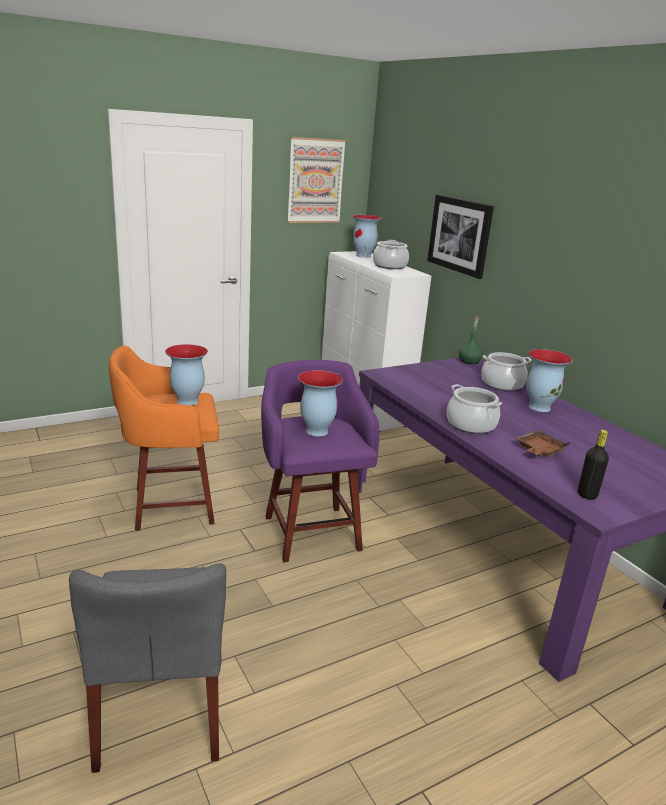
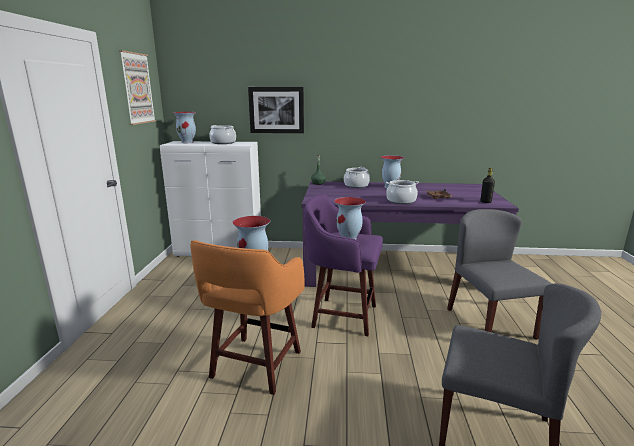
camera: 55 degrees left, 5 degrees down
(428, 674) = (489, 323): none -> grey chair

